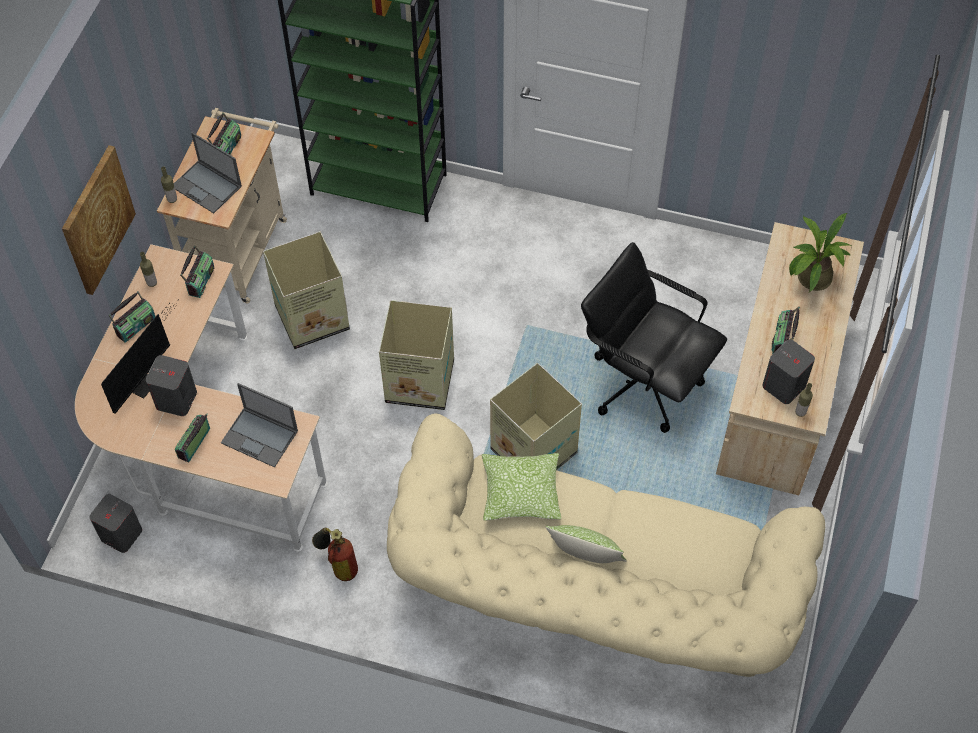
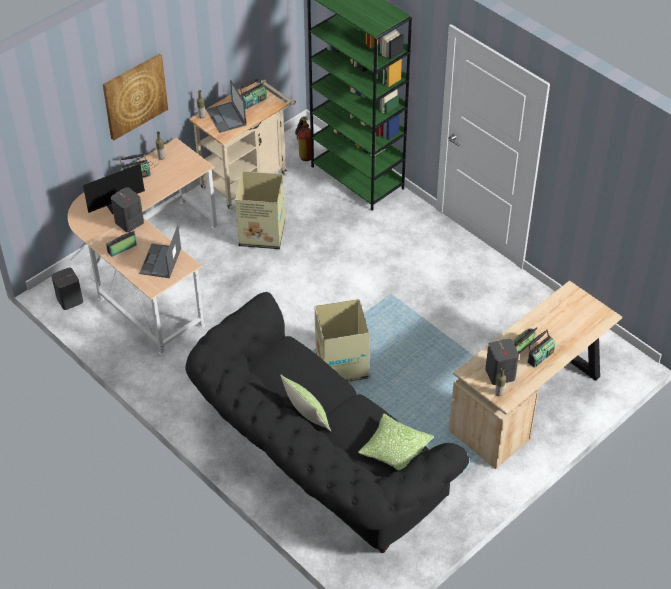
camera: 30 degrees right, 10 degrees down
(200, 280) = (189, 167): radio -> radio (540, 356)
(260, 437) = (160, 261): laptop -> laptop turned 45 degrees clockwise
(338, 565) = (178, 373): fire extinguisher -> fire extinguisher (304, 153)
(418, 381) = (300, 295): cardboard box -> none
(521, 493) = (295, 365): pillow -> pillow (395, 450)
(592, 598) = (316, 462): beige sofa -> black sofa
(644, 382) = (442, 358): black office chair -> none
(810, 280) = (566, 323): potted plant -> none

